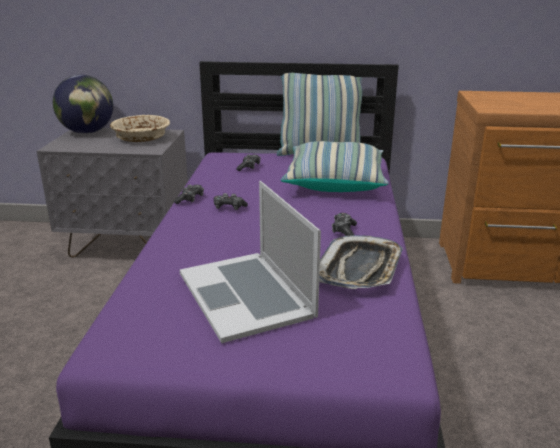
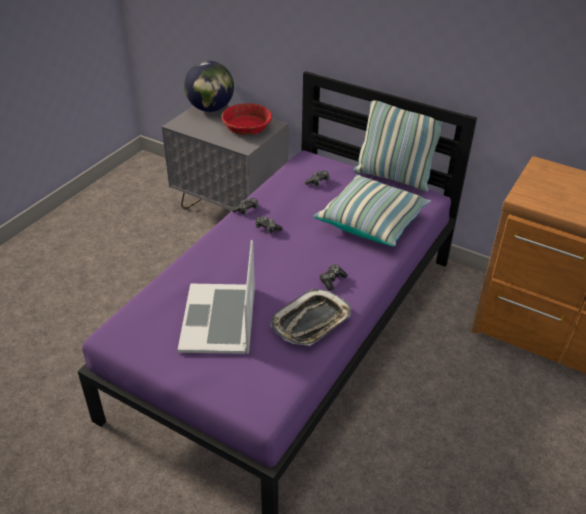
camera: 25 degrees right, 15 degrees up
(141, 138) = (246, 127): beige bowl -> red bowl

